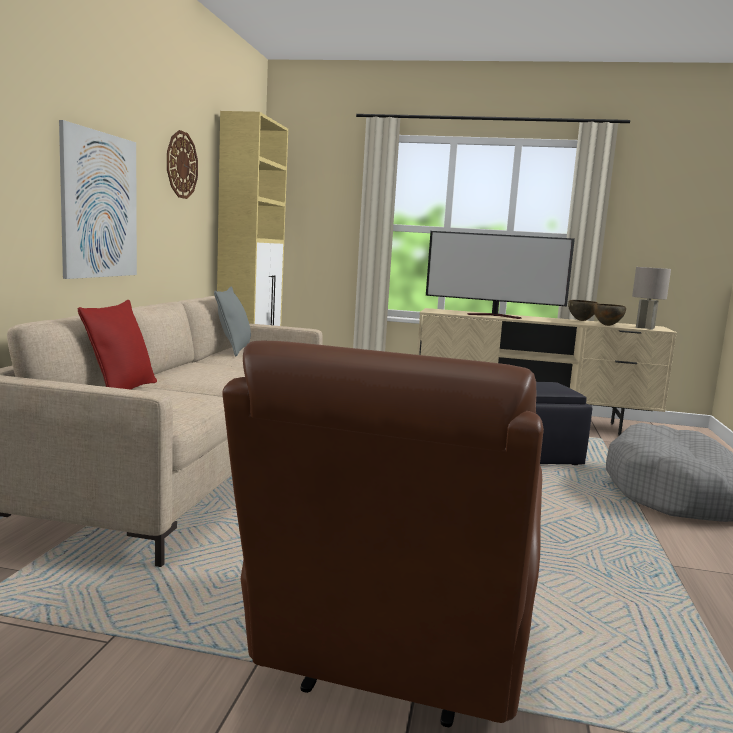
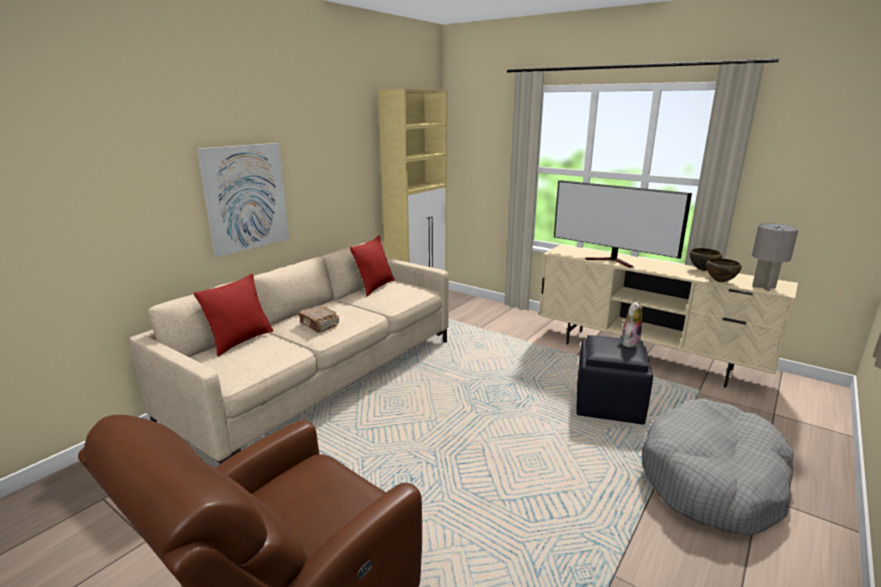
camera: 25 degrees right, 10 degrees up
(181, 165) = (335, 144): wall clock -> none
(212, 376) = (319, 325): none -> brown book
(234, 350) = (375, 287): grey pillow -> red pillow
(552, 382) = (629, 342): none -> plush toy

